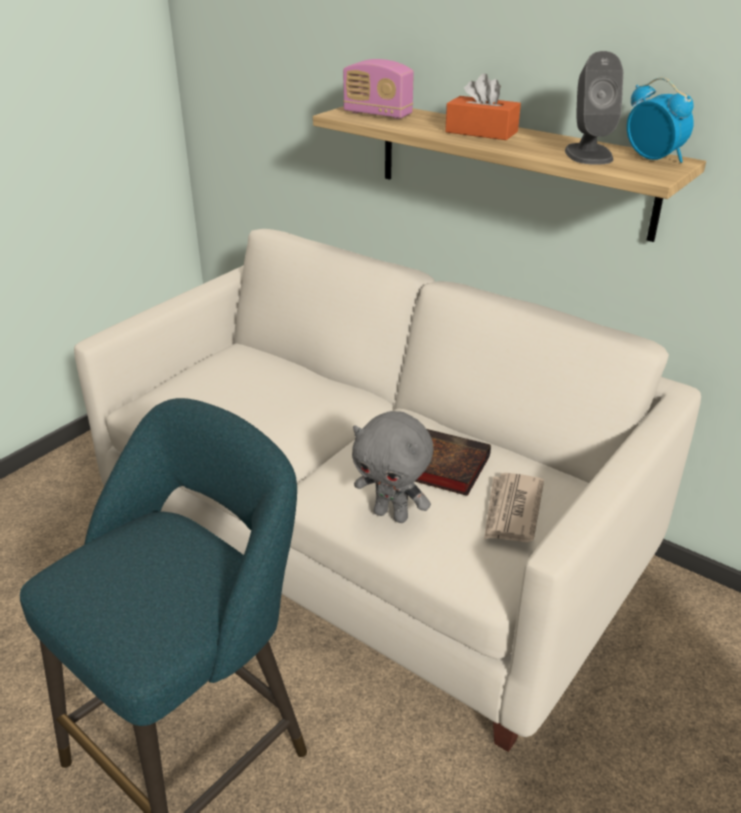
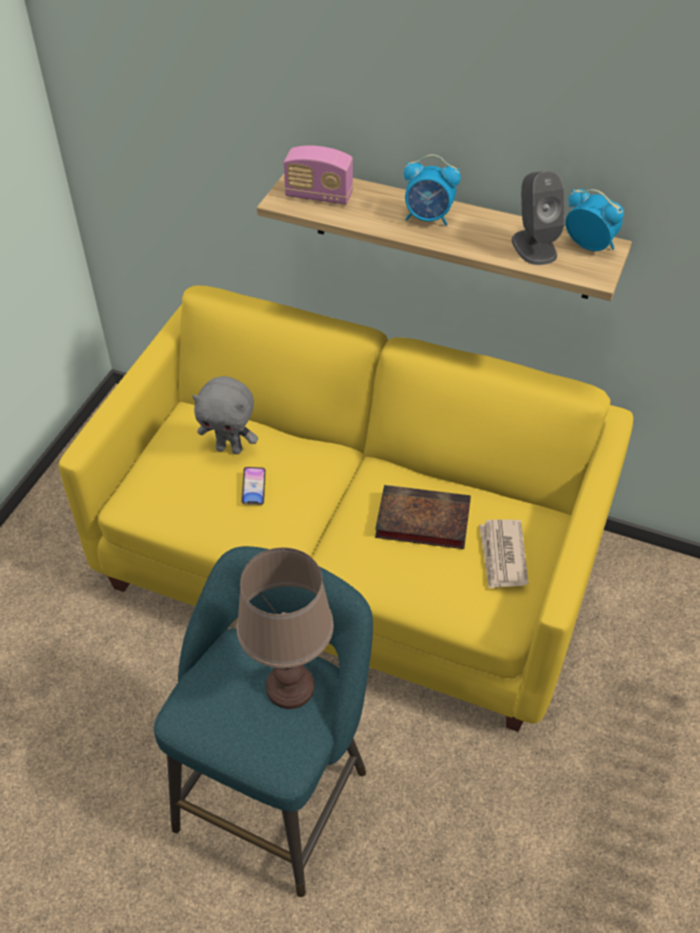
camera: 15 degrees left, 15 degrees up
(191, 574) = (290, 687): none -> brown table lamp
(262, 408) = (253, 488): none -> phone
(373, 539) = (352, 563): white sofa -> yellow sofa
(392, 515) = (408, 580): grey plush toy -> grey plush toy (230, 448)
(481, 132) = (428, 218): orange tissue box -> alarm clock

